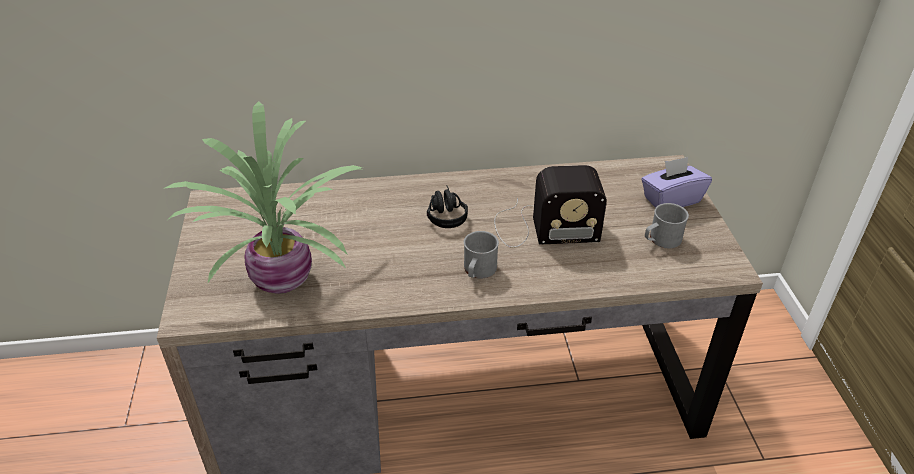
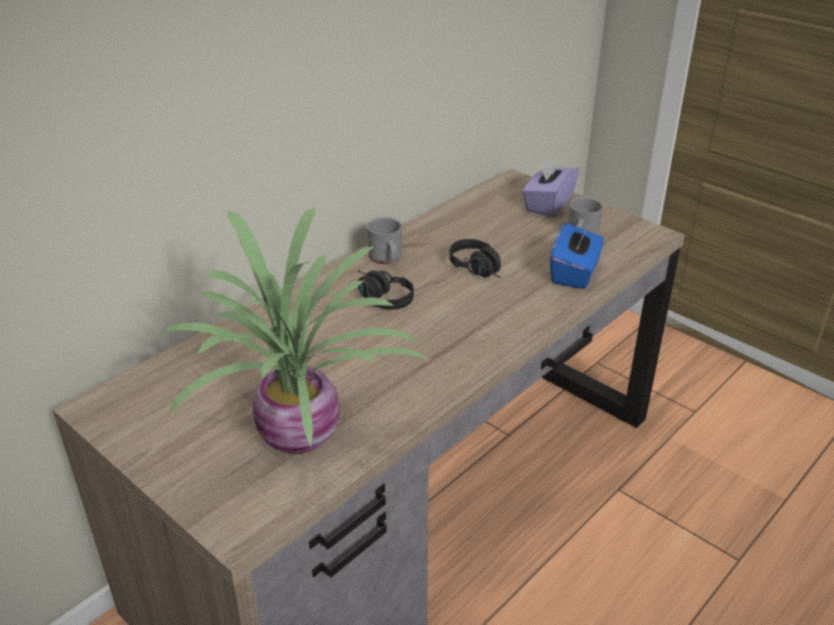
camera: 40 degrees left, 5 degrees down
(478, 271) = (476, 330): grey mug -> grey mug (387, 258)
(542, 227) = (480, 270): radio -> black headphones
(612, 267) = (574, 273): none -> blue tissue box

